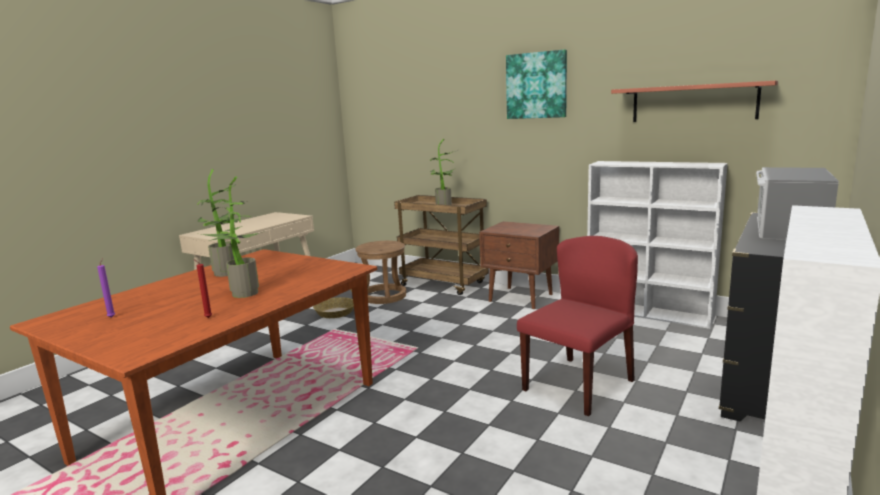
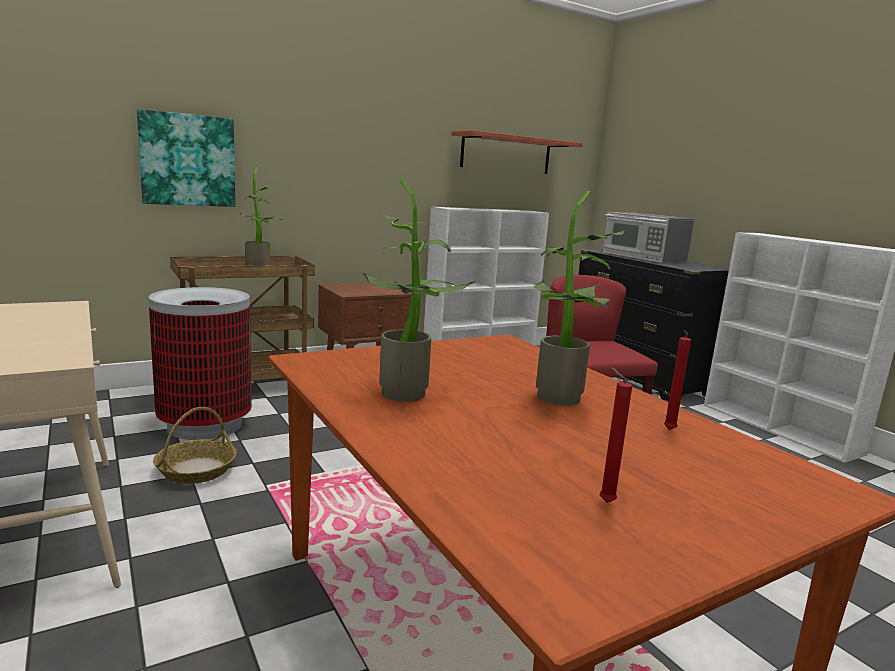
camera: 65 degrees left, 0 degrees up
(112, 317) = (604, 501): purple candle -> red candle
(383, 296) = (204, 425): brown stool -> trash can
(536, 85) = (362, 110): picture -> picture (188, 160)

